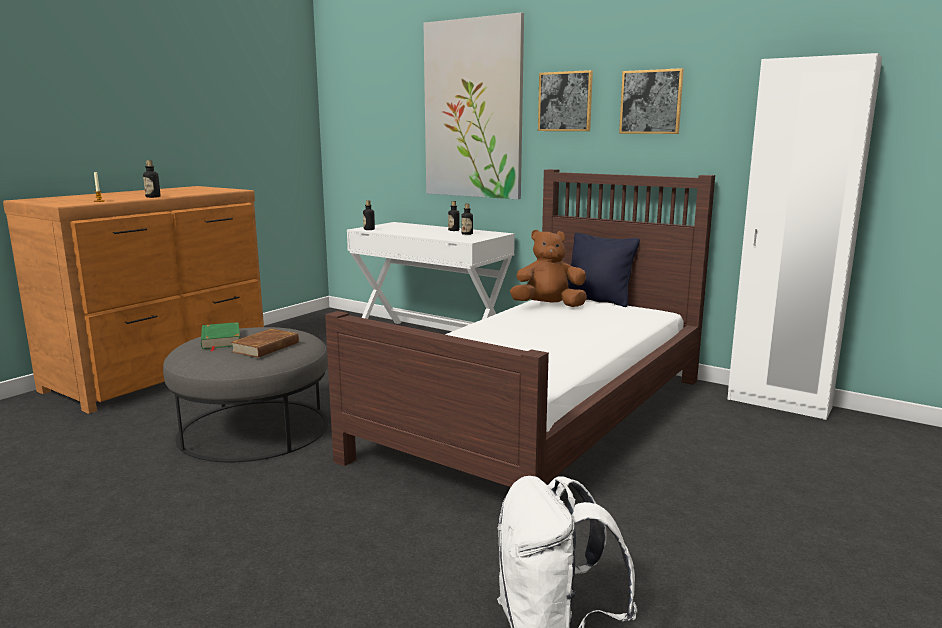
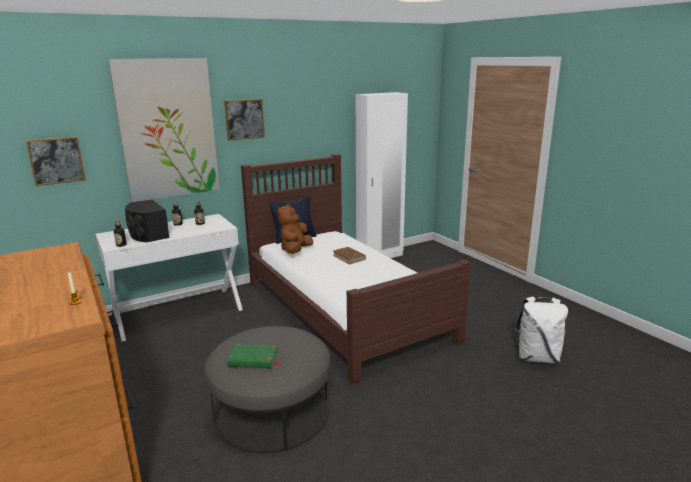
camera: 65 degrees left, 5 degrees up
(153, 197) = (74, 279): bottle -> none
(266, 347) = (292, 343): brown book -> brown book (349, 257)
(409, 229) = (147, 234): none -> black speaker
(651, 102) = (298, 117): picture -> picture (56, 160)

